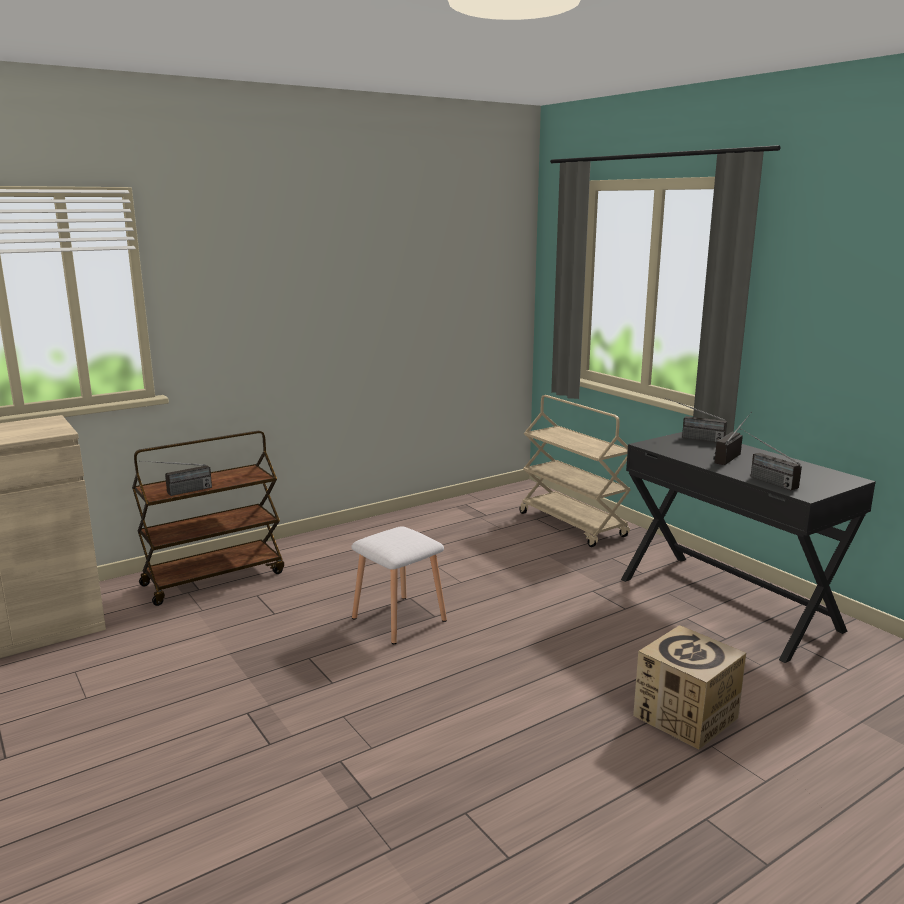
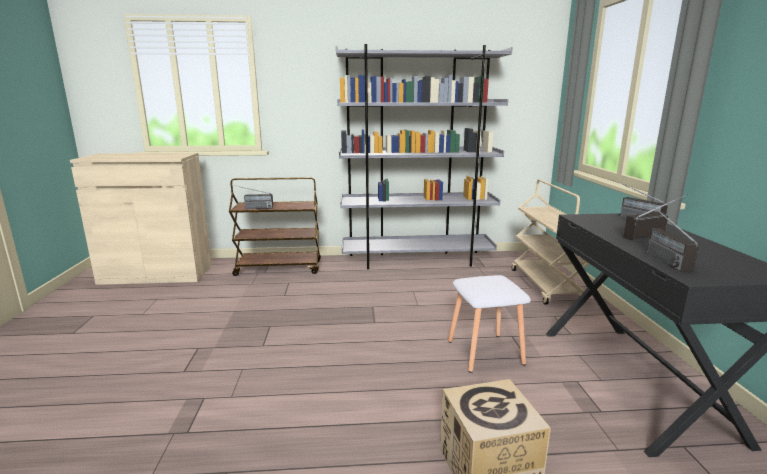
camera: 30 degrees right, 0 degrees up
(396, 523) = (417, 260): none -> grey bookcase
(397, 619) = (348, 317): white stool -> white stool (484, 352)

